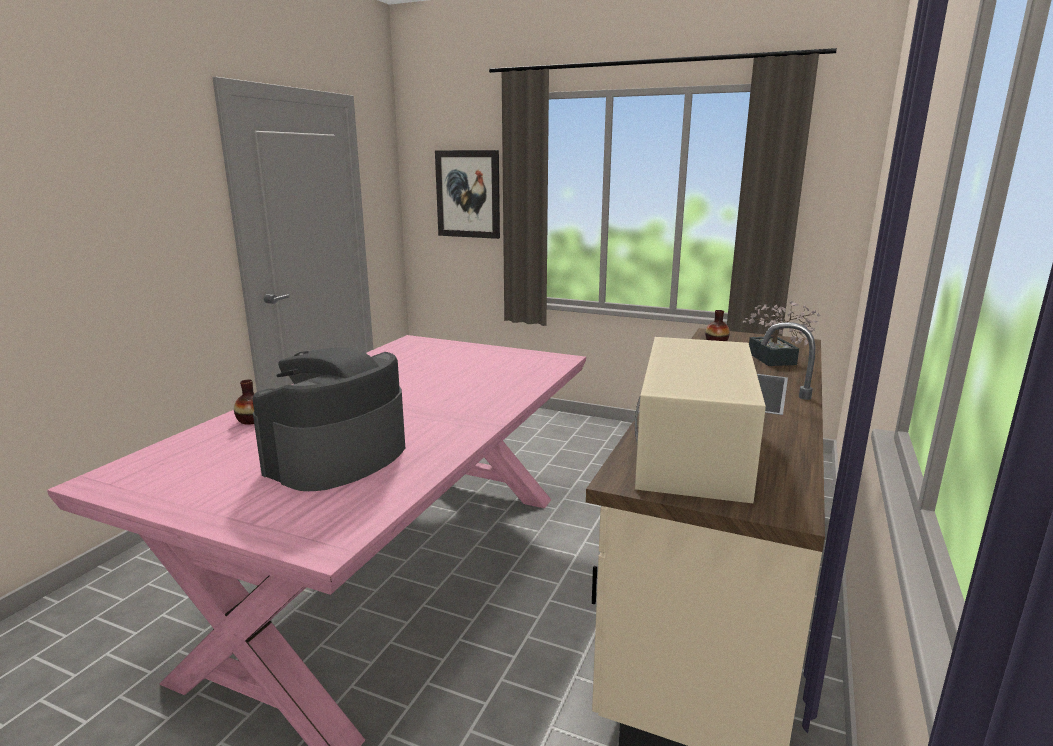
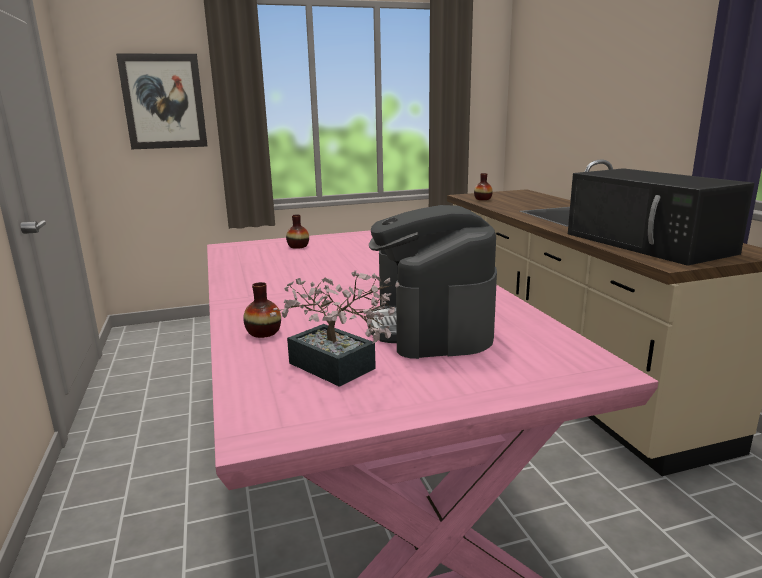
camera: 40 degrees left, 0 degrees up
(454, 354) = (298, 246): none -> vase
(694, 451) = (649, 243): beige microwave -> black microwave
(774, 360) = (540, 201): potted plant -> potted plant (338, 369)

